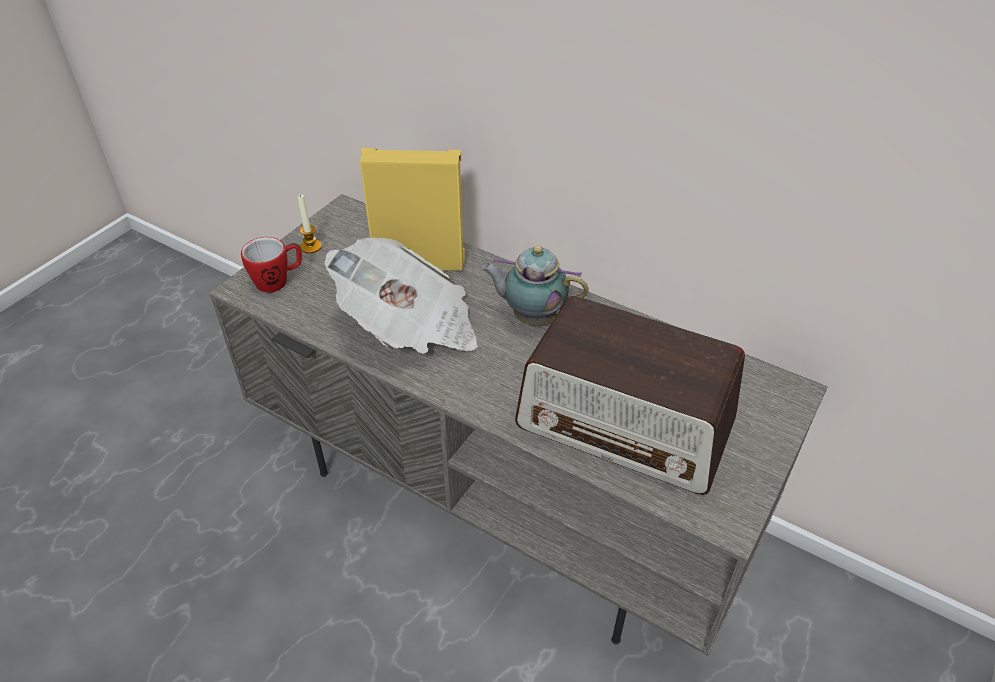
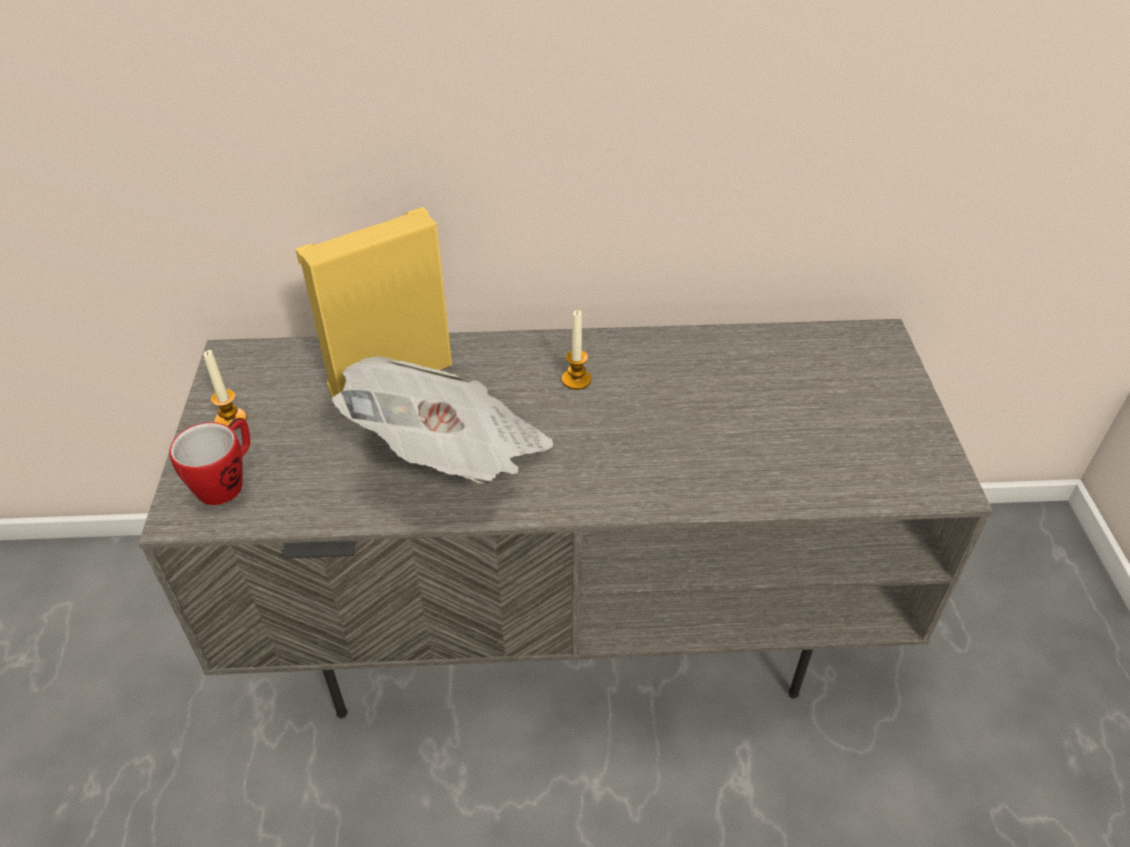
camera: 35 degrees left, 0 degrees up
(531, 316) = (576, 380): teapot -> candle
(625, 425) = (774, 443): radio -> none

